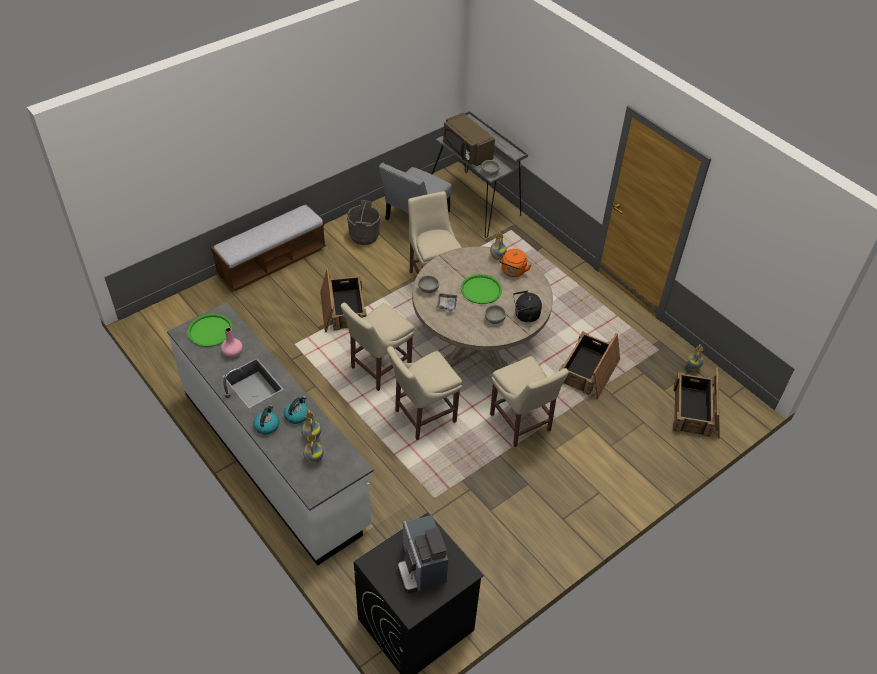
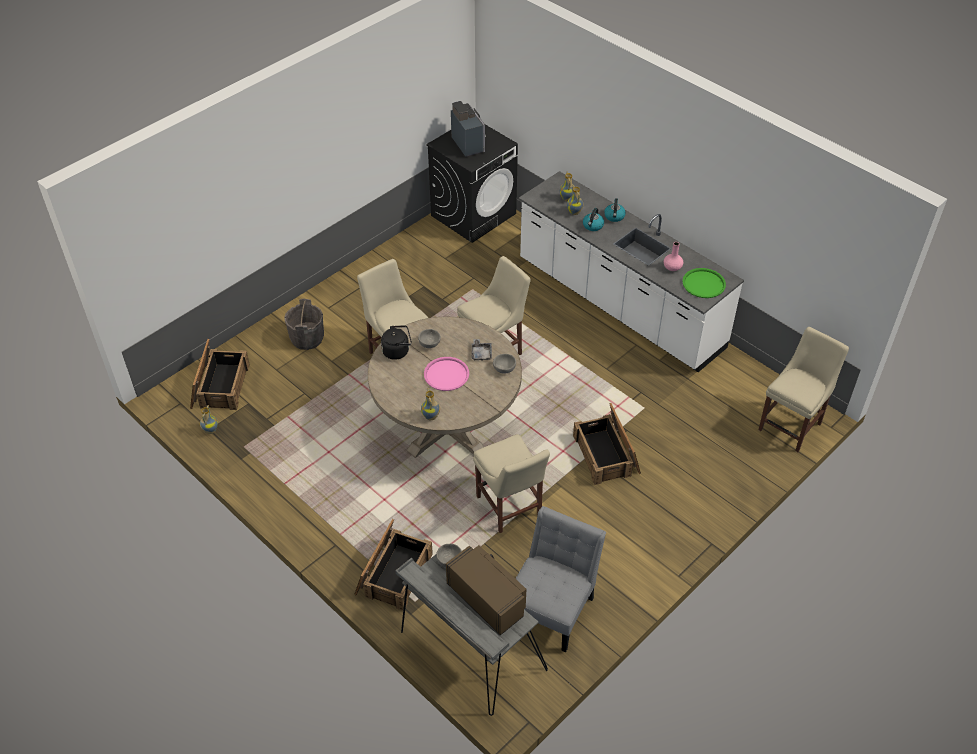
camera: 175 degrees right, 0 degrees up
(272, 262) = (714, 507): bench -> none
(364, 236) = (614, 565): grey bucket -> grey bucket (307, 338)
(378, 369) = (548, 391): beige chair -> beige chair (792, 425)
(481, 290) = (446, 374): green tray -> pink tray
(513, 272) = (412, 400): orange kettle -> none
(589, 371) = (325, 414): crate -> crate (393, 573)

